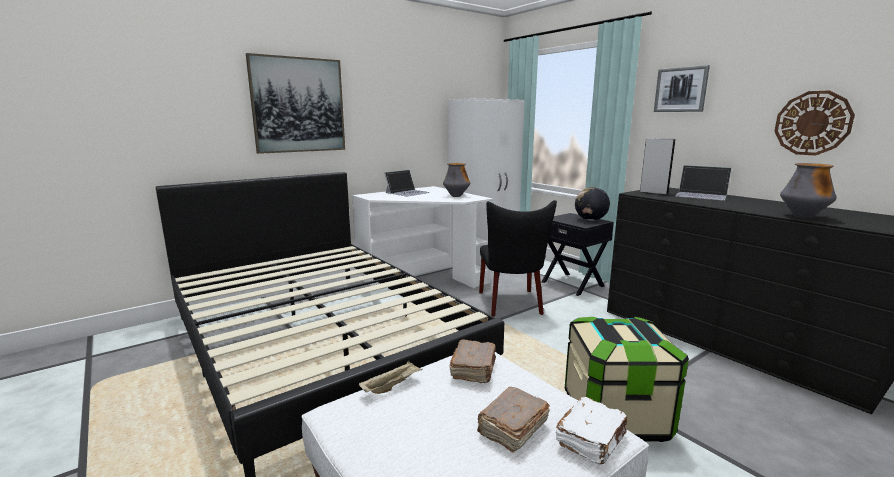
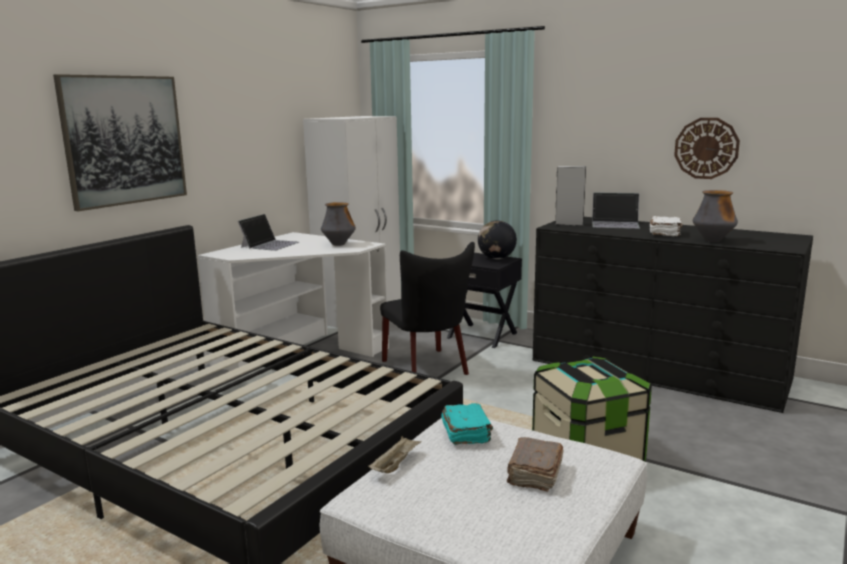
camera: 20 degrees left, 0 degrees up
(474, 369) = (466, 433): brown book -> turquoise book
(591, 440) = (604, 468): white book -> white book (665, 234)
(681, 90) = (581, 111): picture -> none

